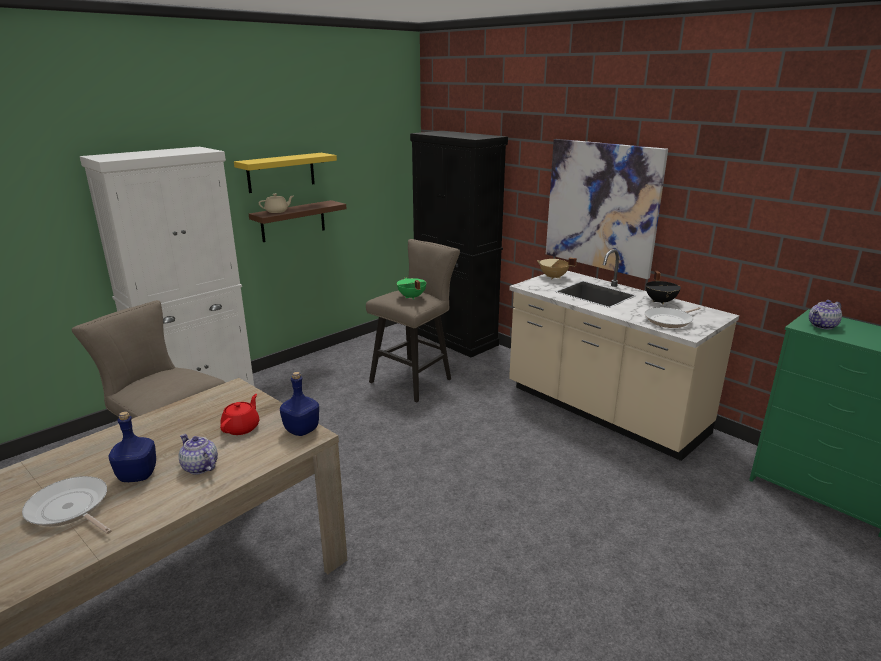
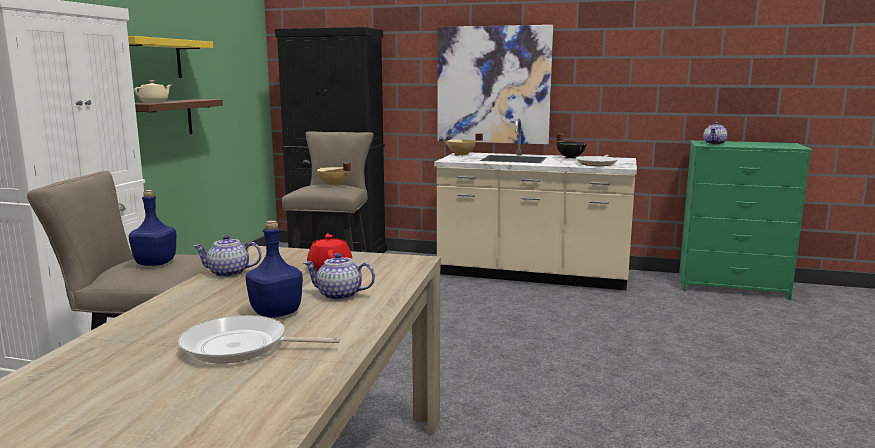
camera: 30 degrees left, 10 degrees down
(177, 412) = (228, 273): none -> teapot
(302, 430) = (399, 259): blue bottle -> blue bottle (156, 263)
(411, 297) = (333, 186): green cooking pot -> beige cooking pot

